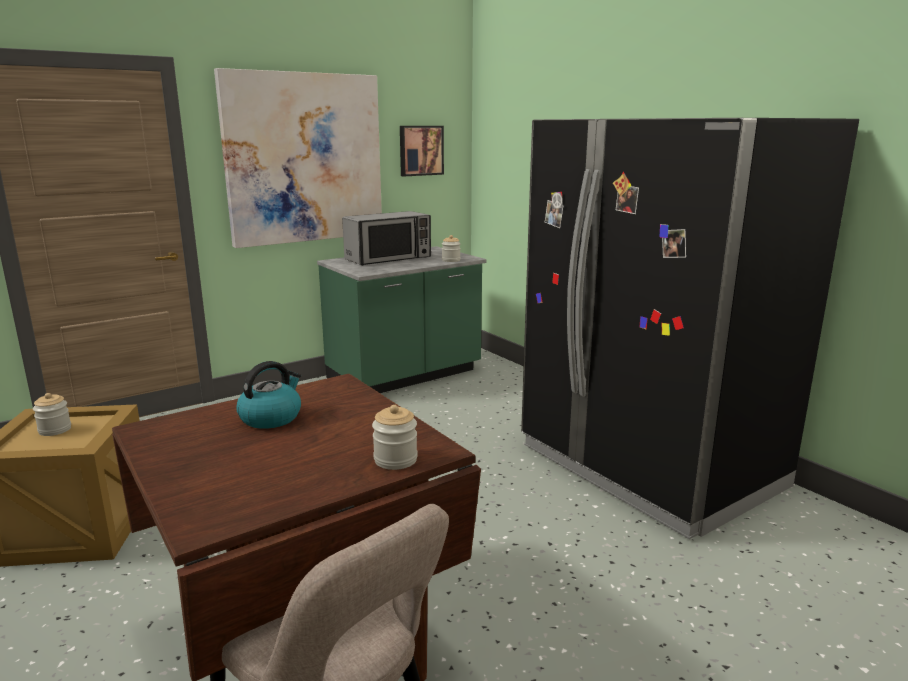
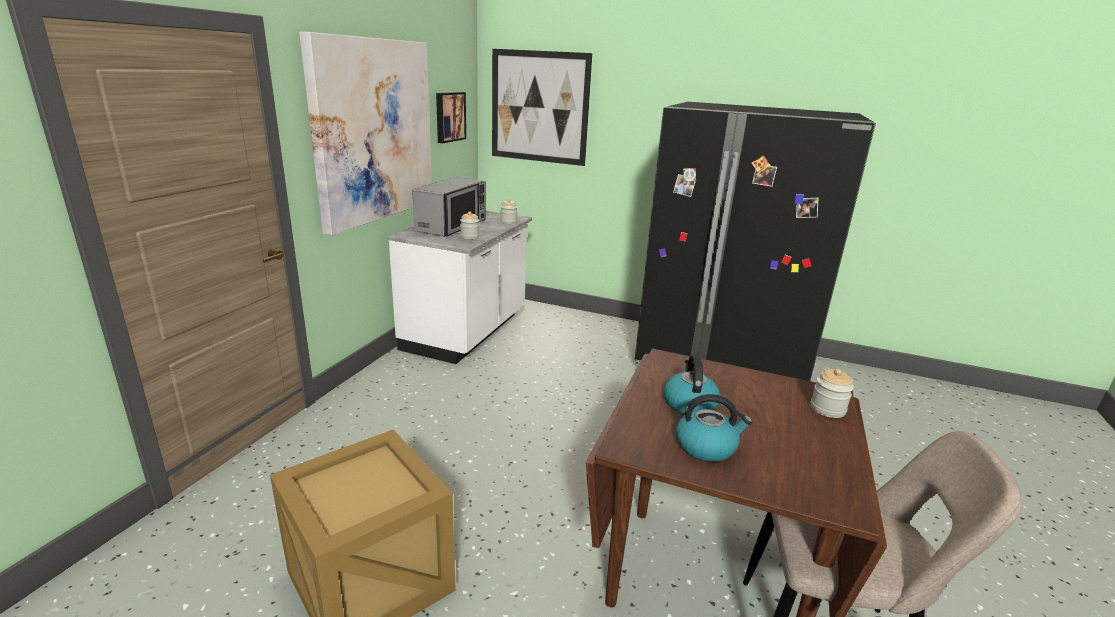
camera: 35 degrees left, 5 degrees up
(55, 430) = (348, 485): jar -> jar (469, 236)
(205, 448) = (706, 446): none -> kettle
(405, 375) = (467, 332): green counter -> white counter
(517, 139) = (539, 107): none -> picture

